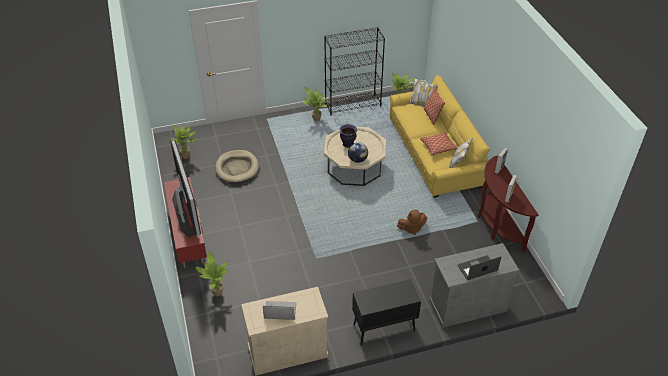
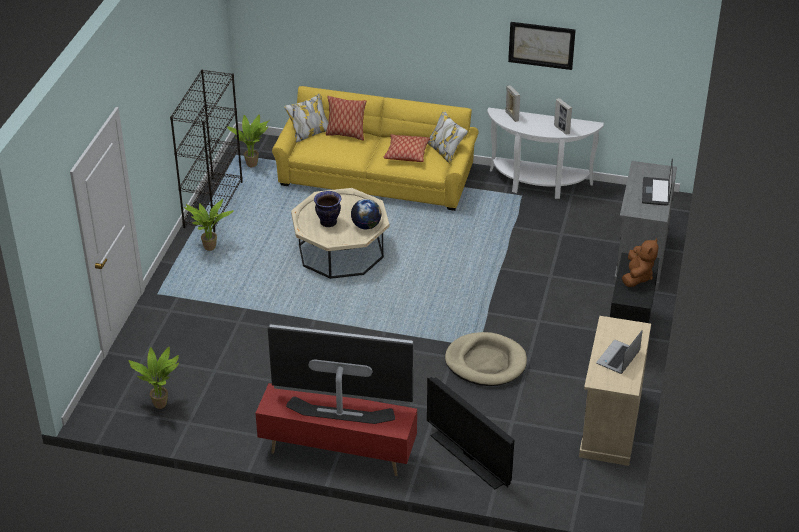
camera: 60 degrees left, 5 degrees down
(216, 293) = (469, 458): potted plant -> television
(237, 168) = (238, 359): beige dog bed -> beige dog bed (485, 362)
(411, 228) = (491, 249): brown plush toy -> brown plush toy (637, 277)
(497, 225) = (538, 184): brown console table -> white console table
(528, 134) = (541, 45): none -> picture

